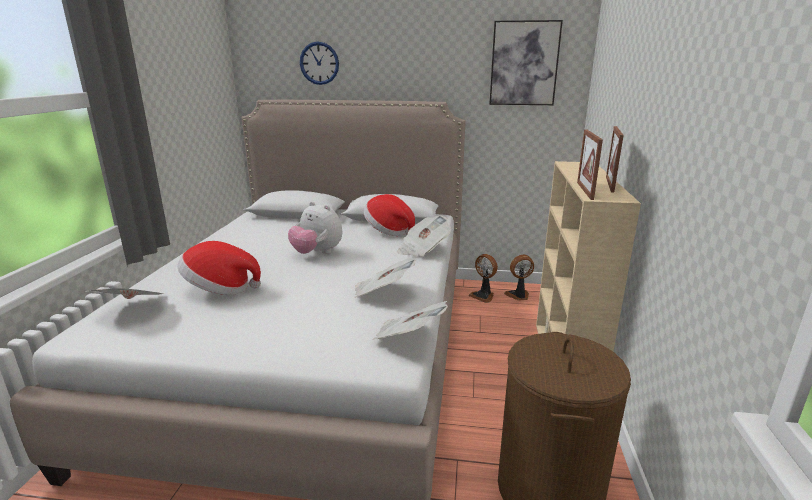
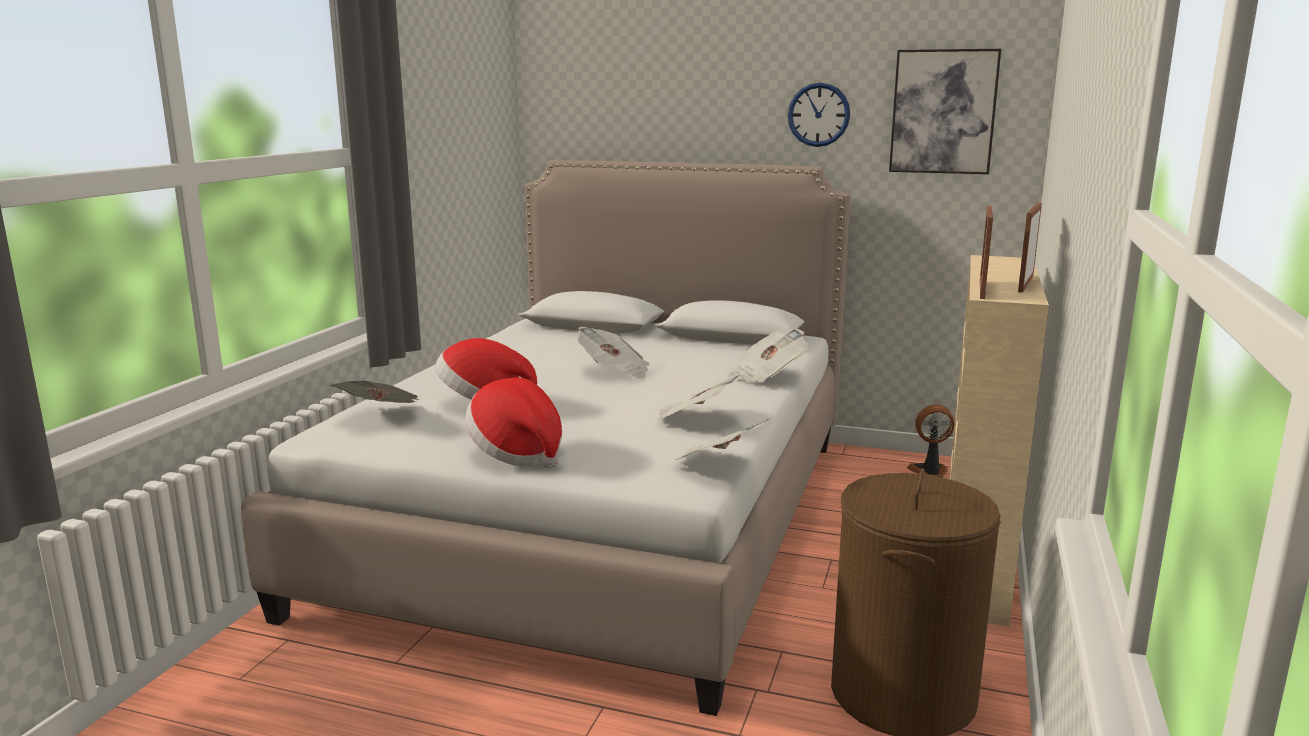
camera: 10 degrees right, 5 degrees down
(317, 253) = (615, 372): plush toy -> newspaper
(319, 63) = (639, 109): wall clock -> wall clock (818, 115)
(388, 231) = (722, 352): hat -> hat (517, 453)
(483, 296) = (872, 468): fan -> none

